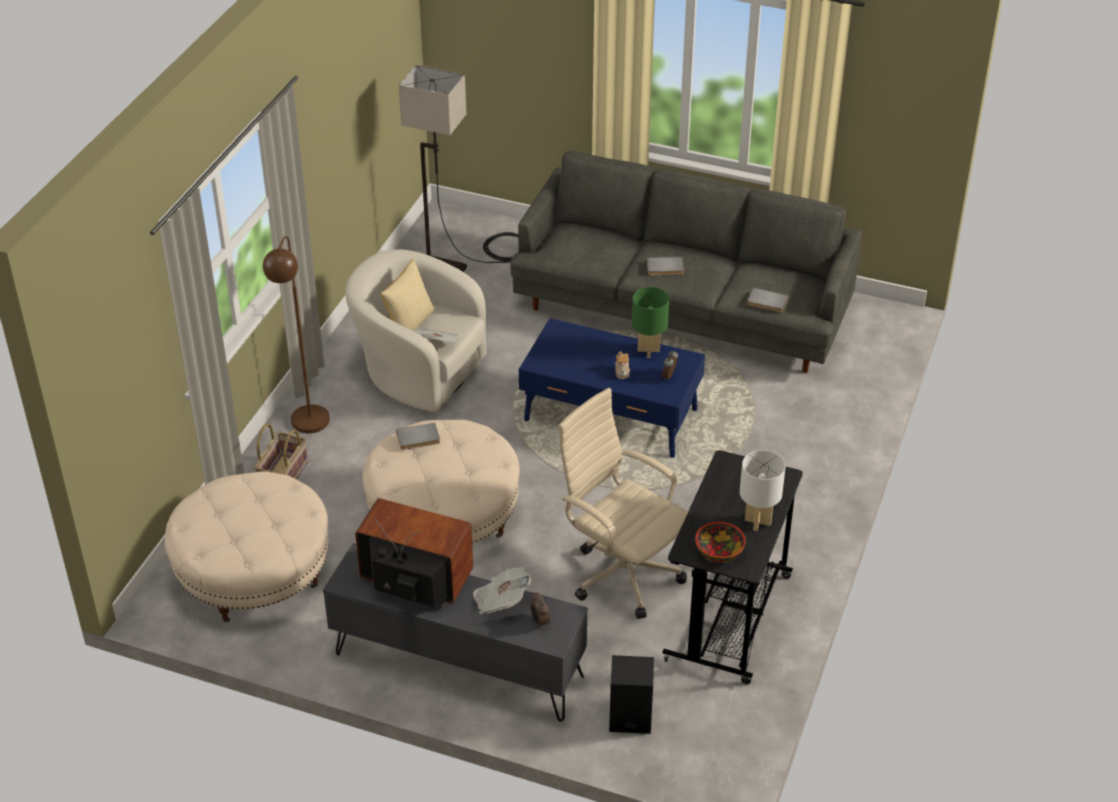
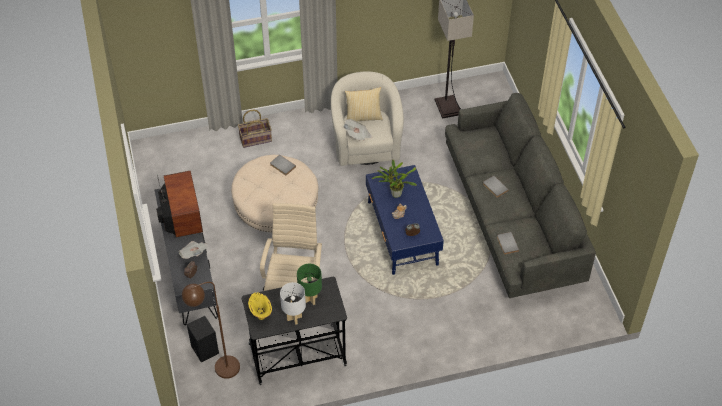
camera: 55 degrees right, 10 degrees up
(254, 575) = (188, 167): beige ottoman -> none
(307, 429) = (293, 128): brown floor lamp -> brown floor lamp (220, 371)
(582, 358) = (394, 194): none -> potted plant
(648, 350) = (425, 216): green table lamp -> green table lamp (310, 299)
(718, 552) = (261, 313): bowl -> yellow vase

